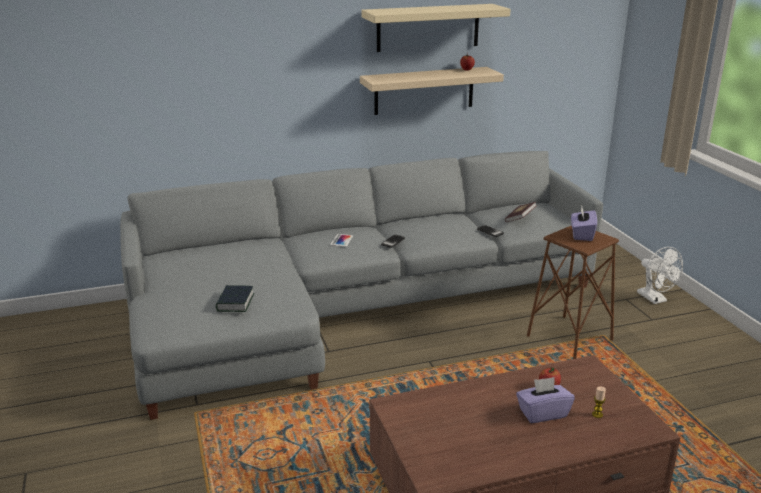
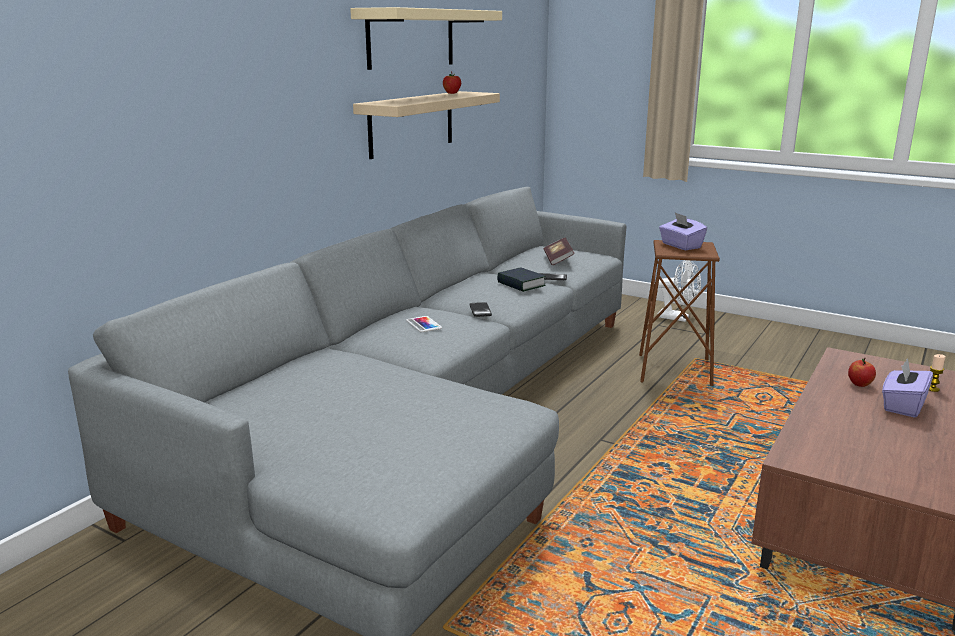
camera: 40 degrees left, 5 degrees down
(235, 303) = (440, 426): book -> book (521, 284)

